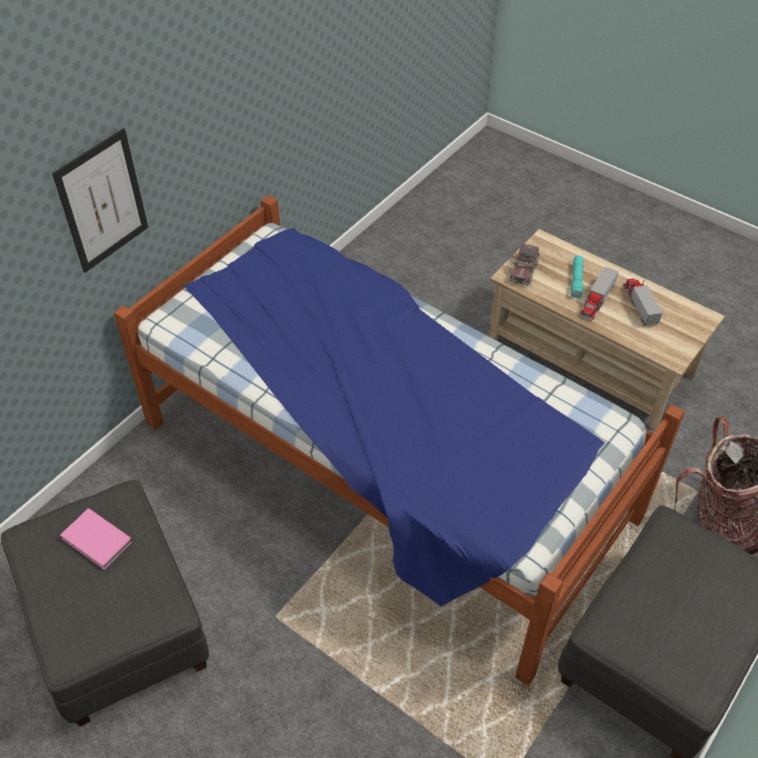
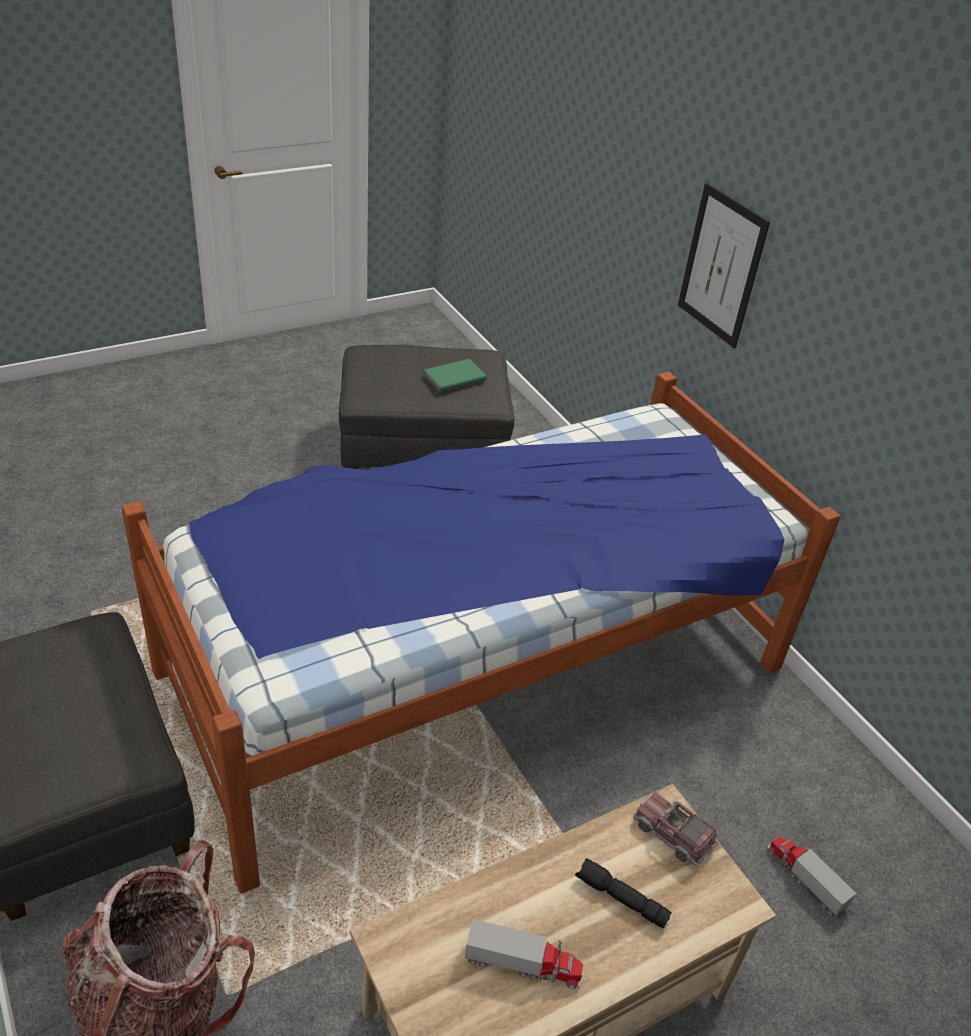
camera: 110 degrees right, 10 degrees down
(96, 541) = (453, 377): pink book -> green book
(577, 281) = (620, 899): turquoise flashlight -> black flashlight
(597, 300) = (563, 903): toy truck -> toy truck (805, 878)

